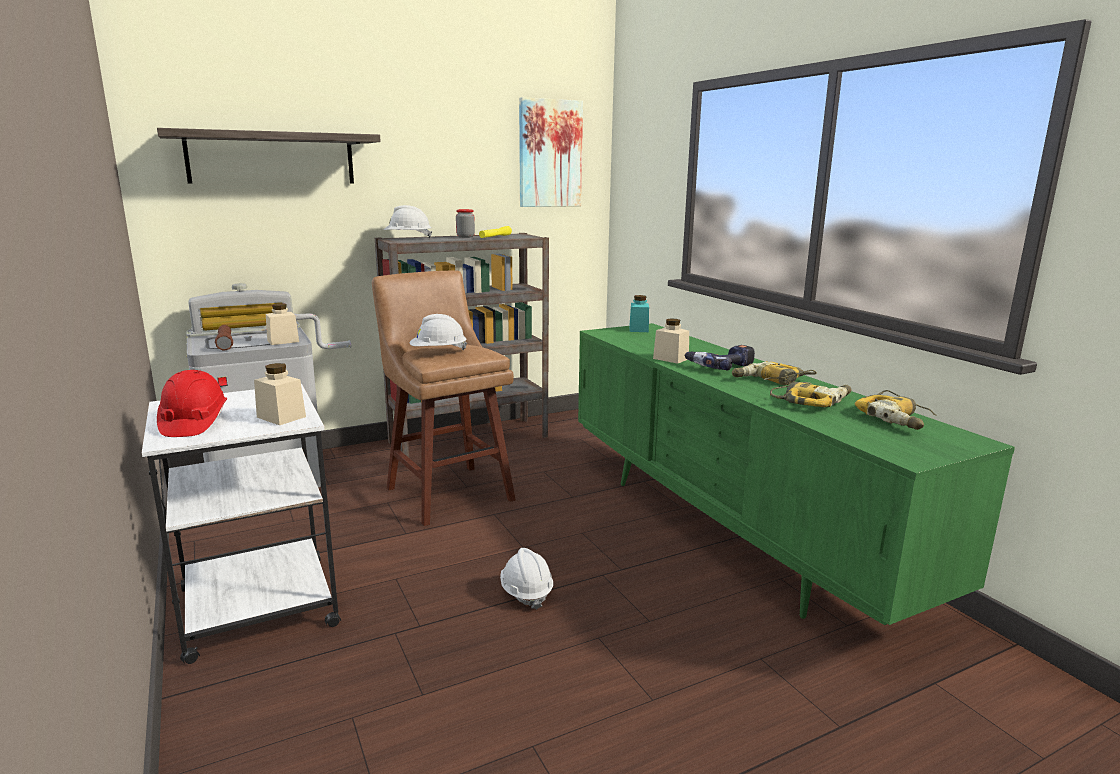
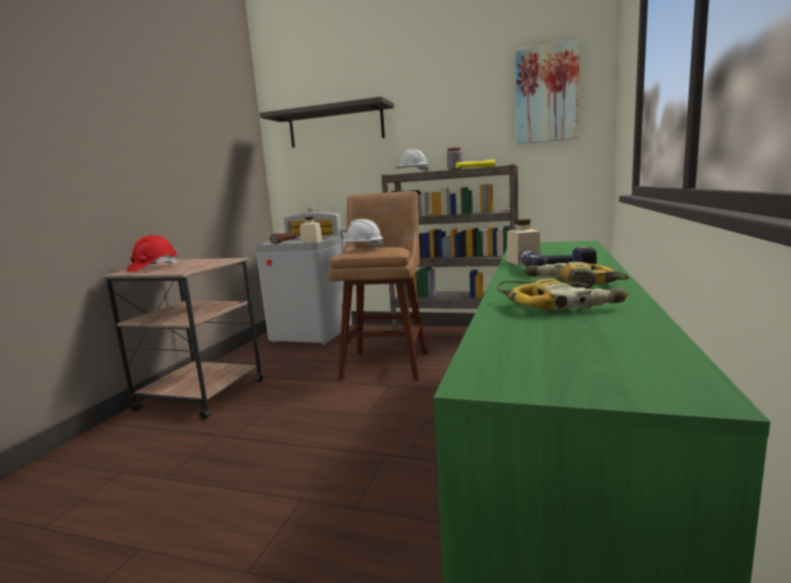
camera: 45 degrees right, 5 degrees down
(258, 604) = (202, 394): white cart -> brown cart
(281, 417) = (185, 269): beige jar -> none
(526, 592) = (317, 444): white hard hat -> none
(638, 329) = (566, 243): turquoise jar -> none
(896, 418) = (627, 337): power drill -> none

